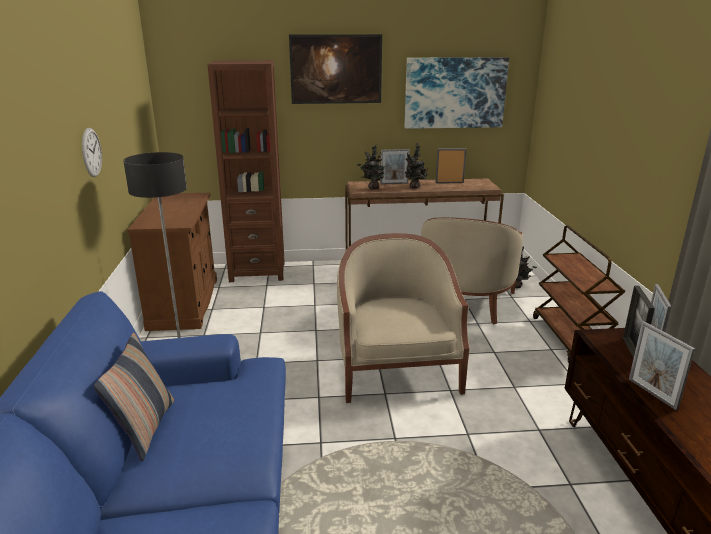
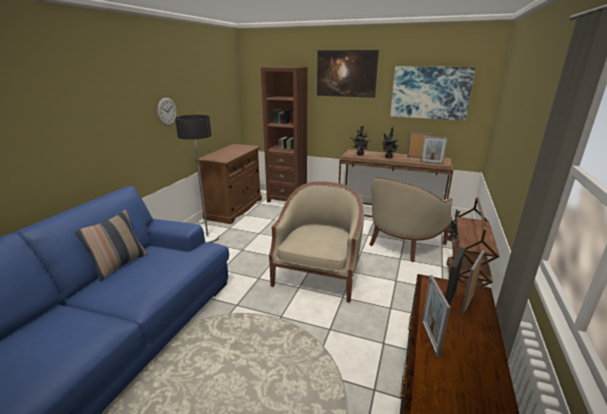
camera: 25 degrees right, 0 degrees up
(394, 183) = (377, 154): picture frame -> picture frame (431, 163)

